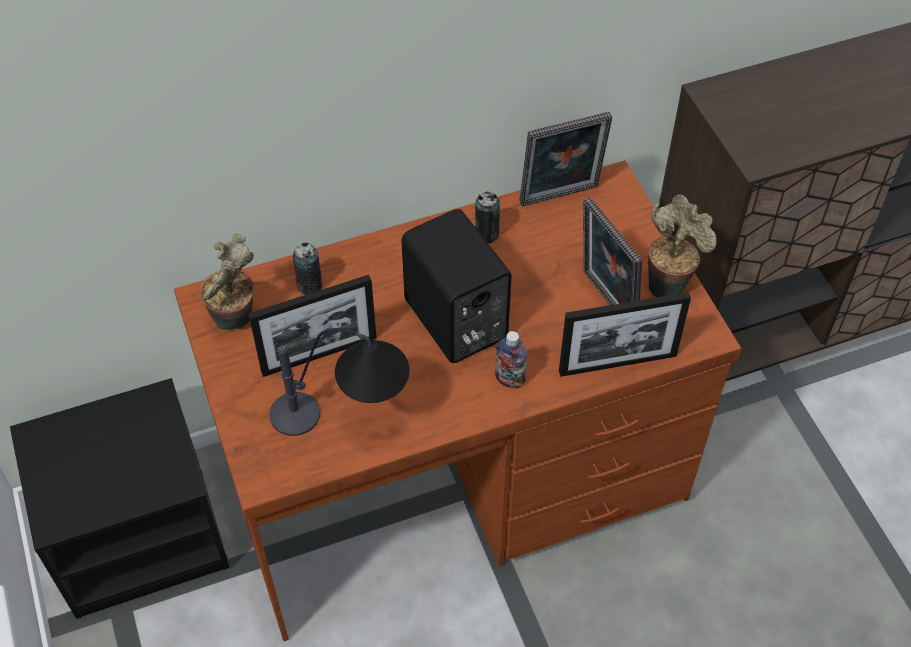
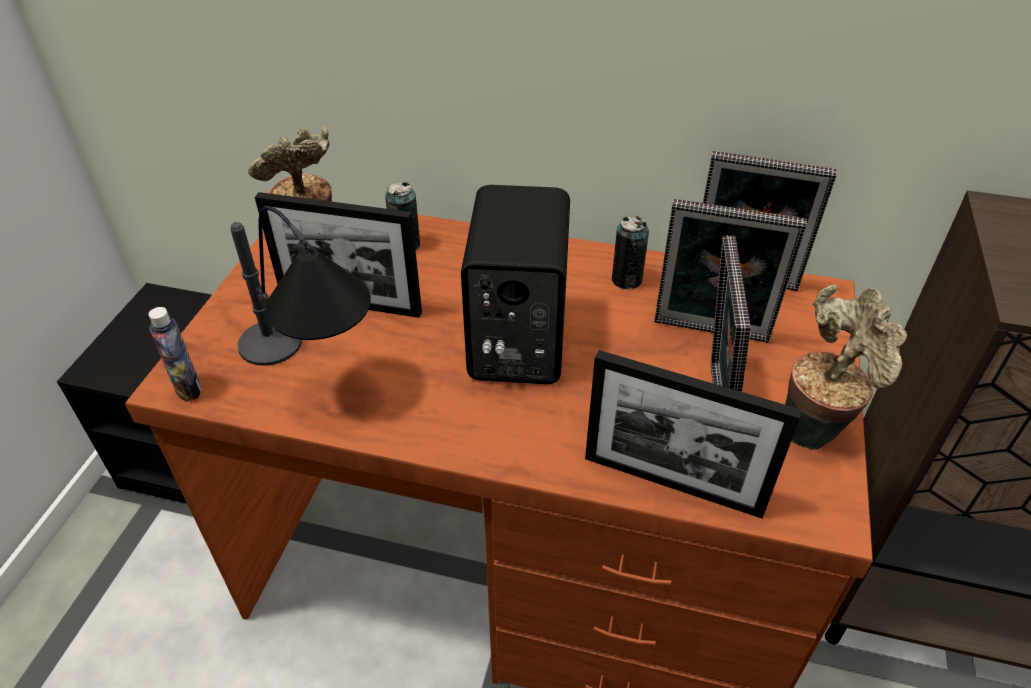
camera: 35 degrees right, 10 degrees down
(509, 380) = (520, 430): bottle -> bottle (188, 388)
(568, 249) = (710, 334): none -> picture frame

